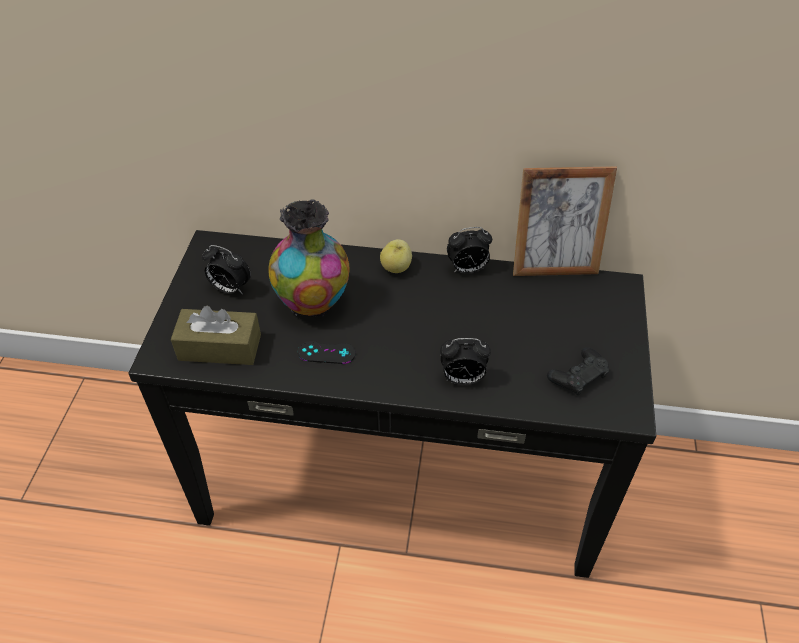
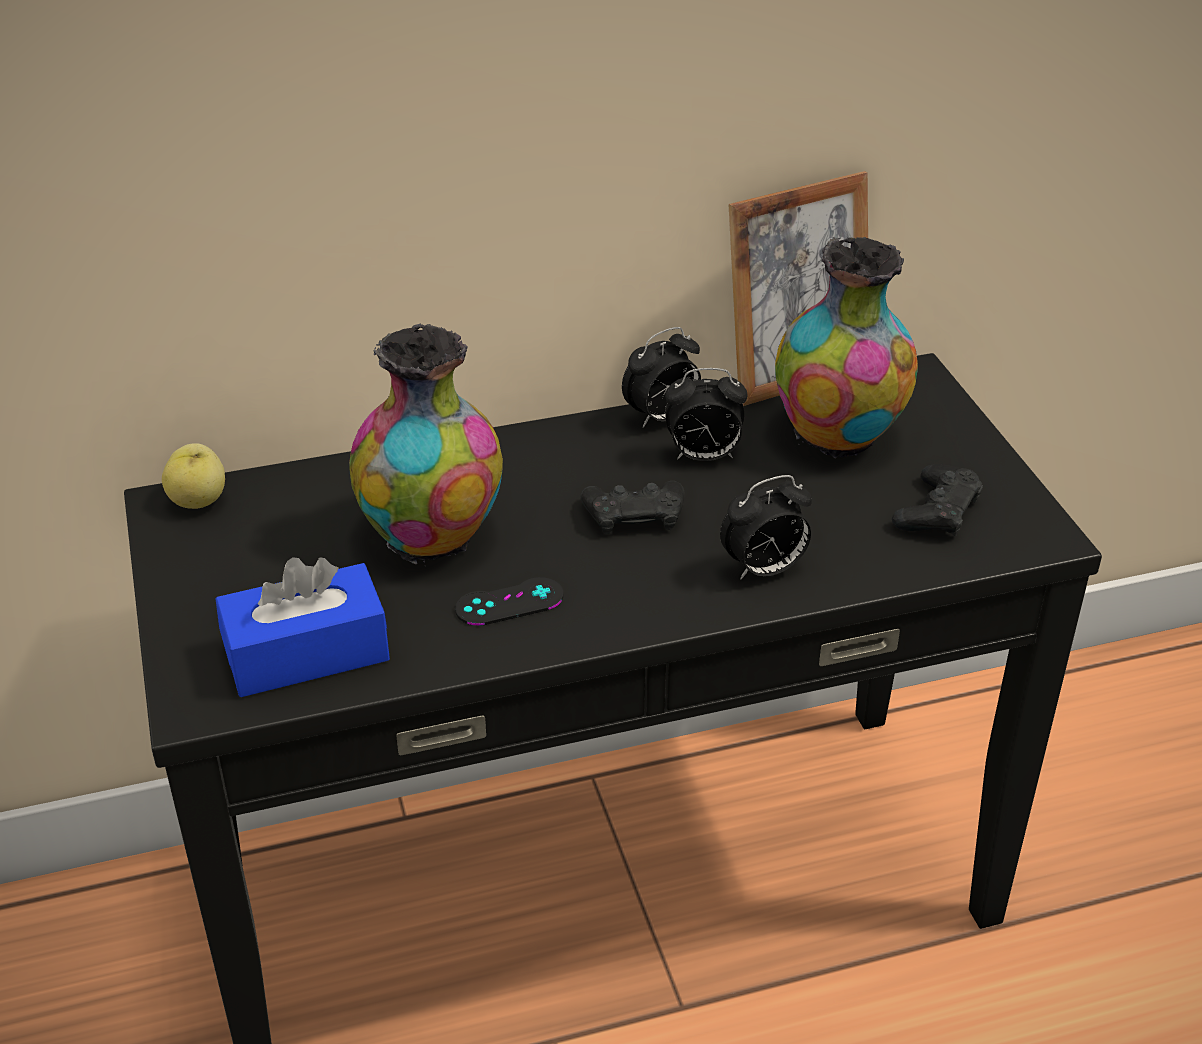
camera: 25 degrees left, 10 degrees down
(220, 347) = (307, 653): brown tissue box -> blue tissue box
(230, 288) = (260, 560): alarm clock -> alarm clock (703, 457)
(396, 267) = (542, 447): apple -> apple (199, 500)
(417, 323) = (634, 515): none -> black game controller
(553, 312) = (838, 438): none -> vase

